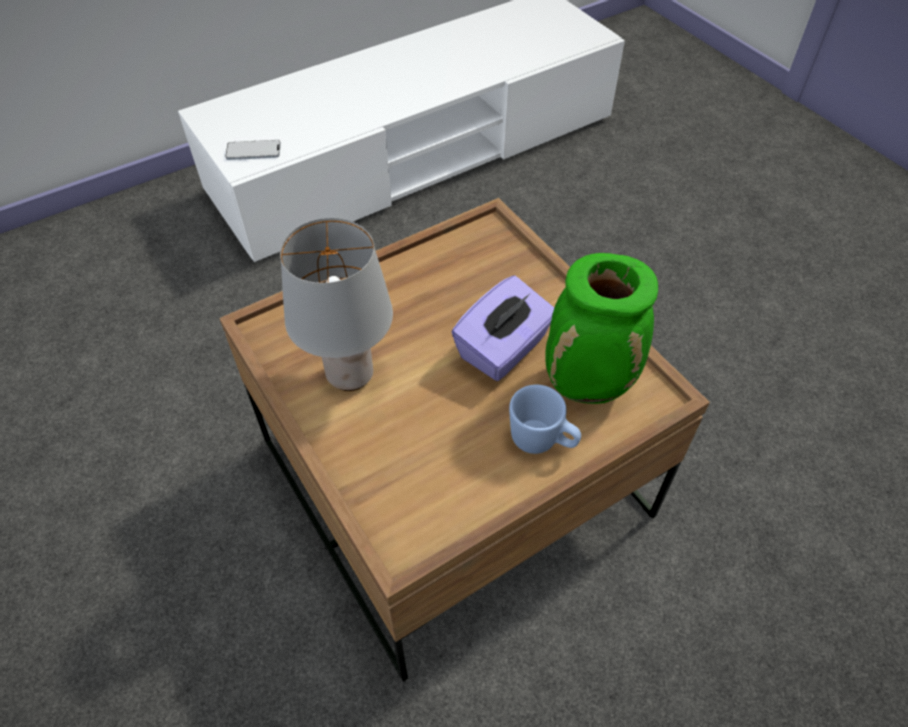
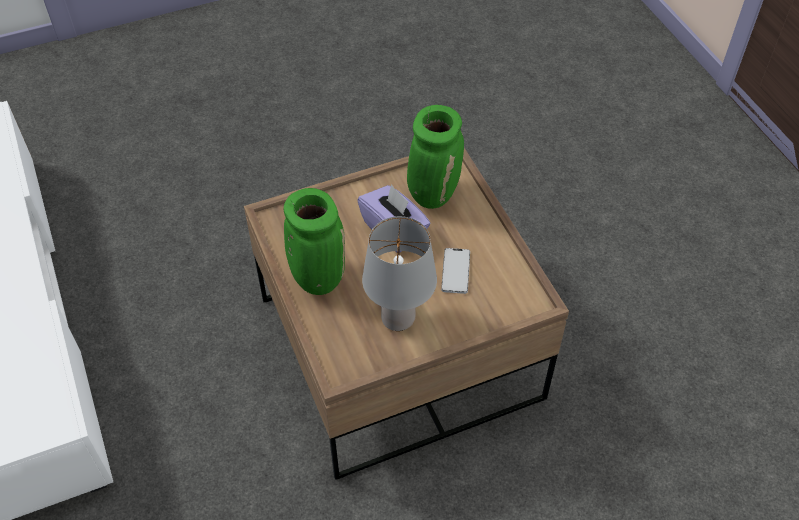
camera: 80 degrees left, 0 degrees up
(253, 151) = (38, 414): phone -> phone (455, 271)
(405, 283) = (316, 277): none -> green vase
(542, 441) = (471, 224): blue mug -> none

